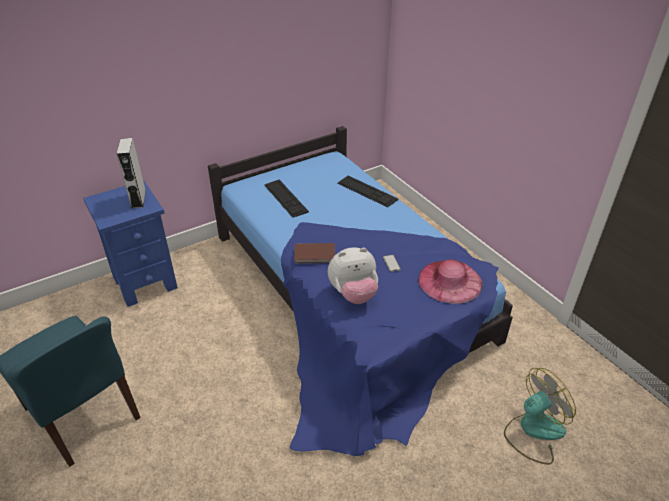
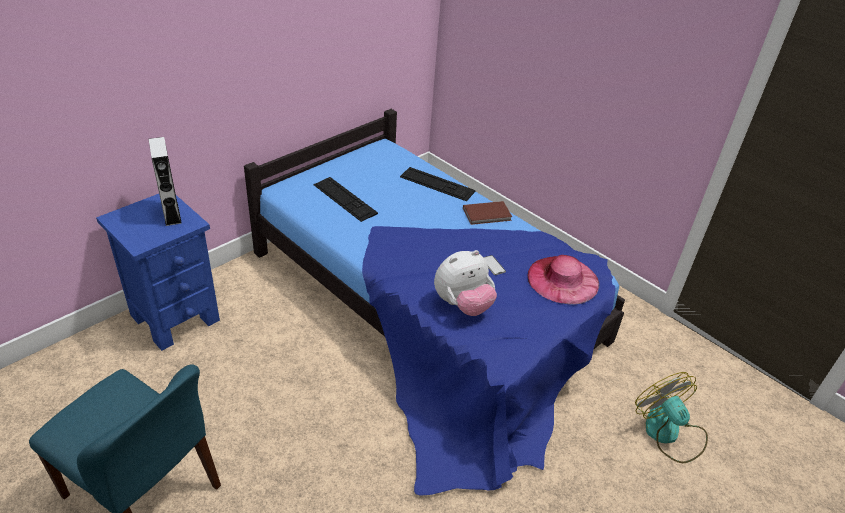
camera: 15 degrees left, 0 degrees up
(315, 255) = (404, 264): brown book -> brown book (487, 215)
(533, 431) = (668, 433): fan -> fan turned 75 degrees counterclockwise

